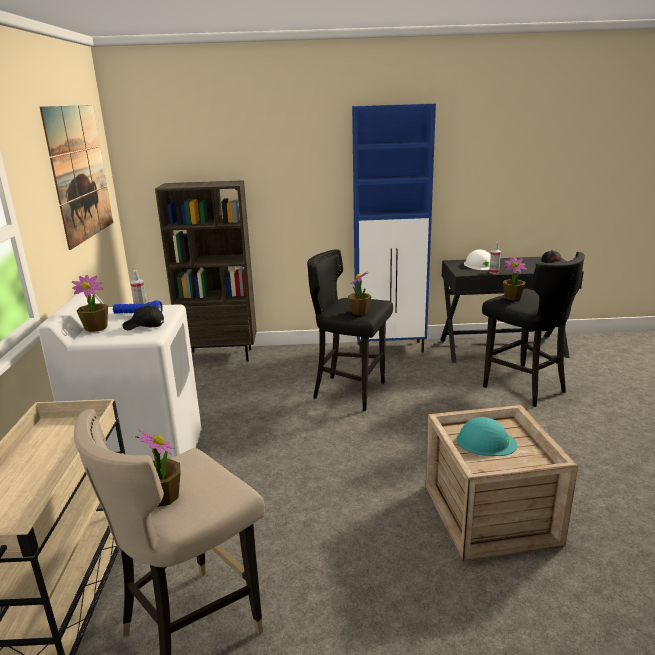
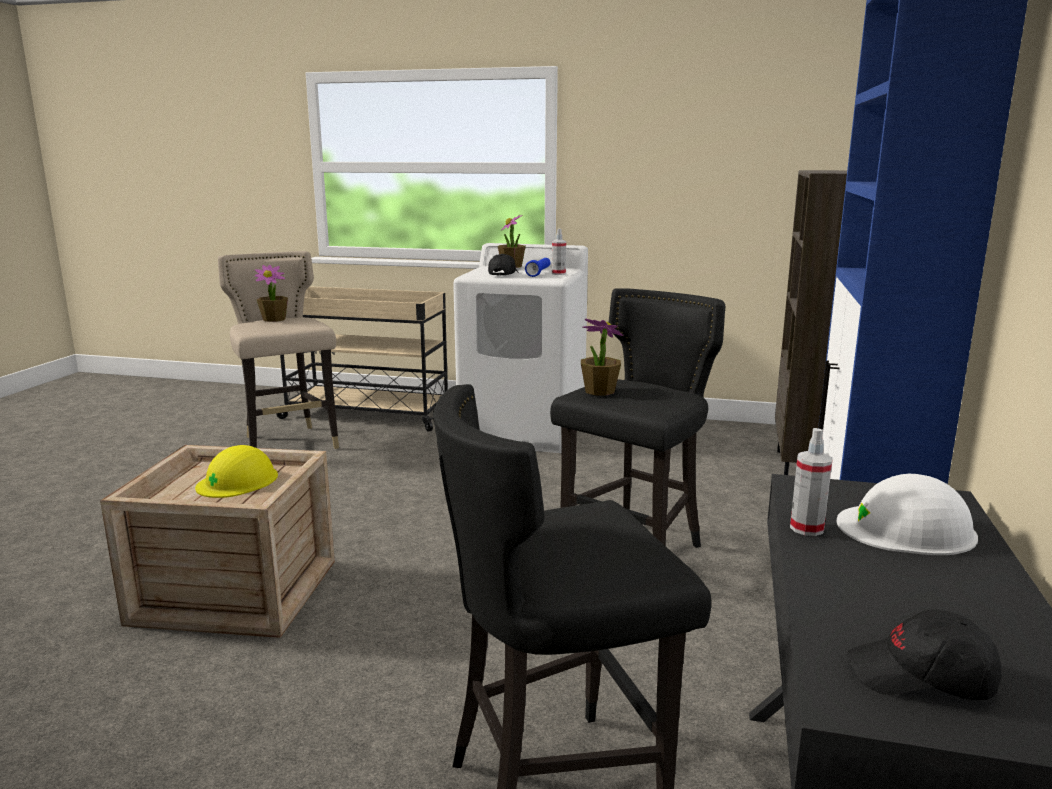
camera: 105 degrees right, 5 degrees down
(79, 173) = (733, 137): picture -> none
(485, 441) = (238, 481): turquoise hard hat -> yellow hard hat
(512, 297) = (598, 524): potted plant -> none

